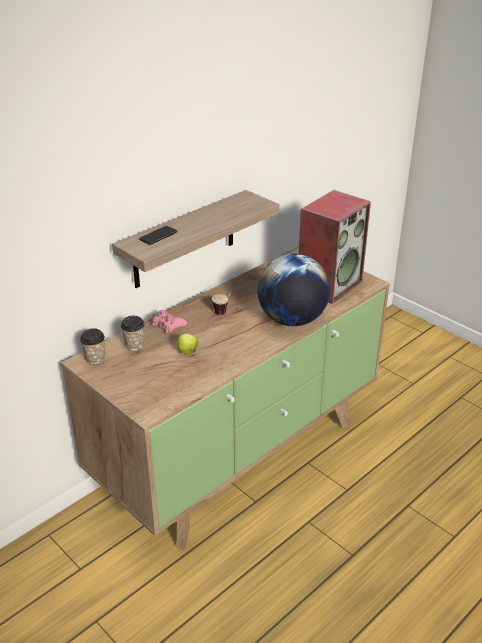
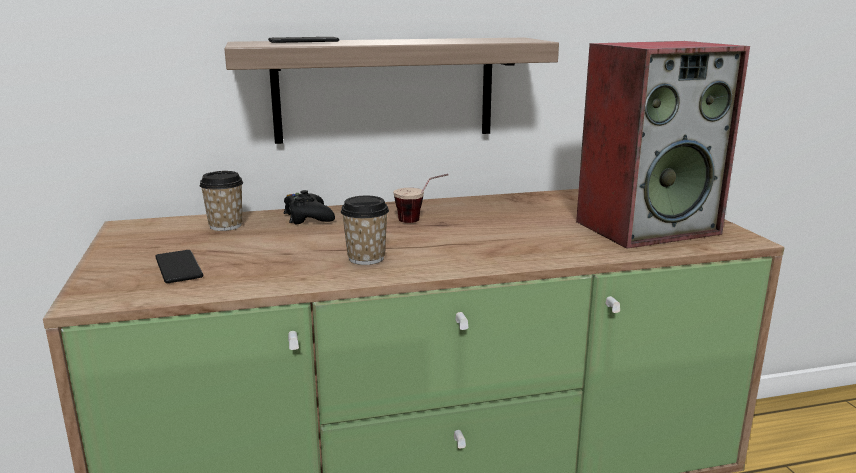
camera: 30 degrees right, 15 degrees down
(95, 358) = (150, 226): cup -> cup (366, 258)
(156, 381) = (178, 267): none -> phone
(168, 325) = (308, 217): pink game controller -> black game controller
(187, 351) = (285, 248): apple -> none
(292, 320) = (521, 251): globe -> none

